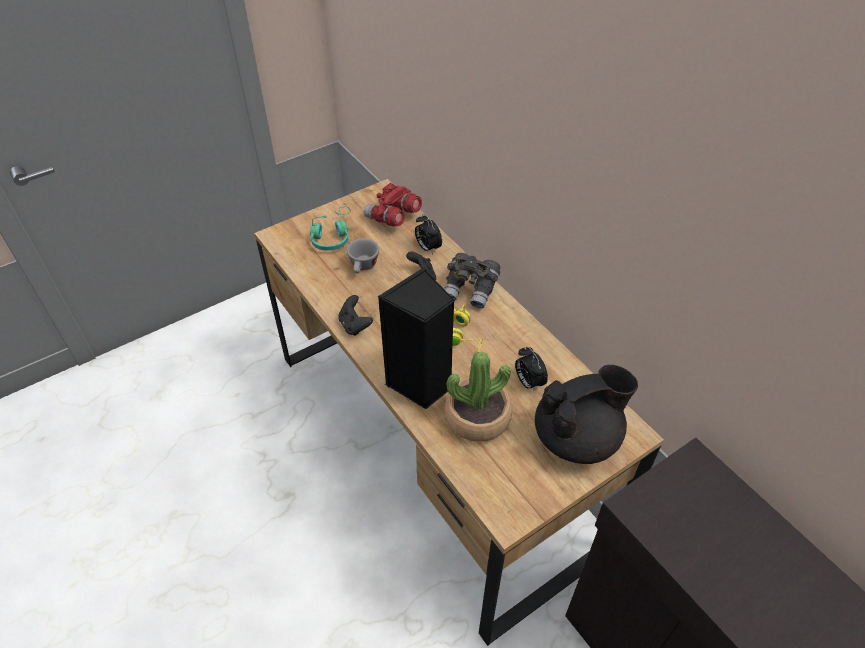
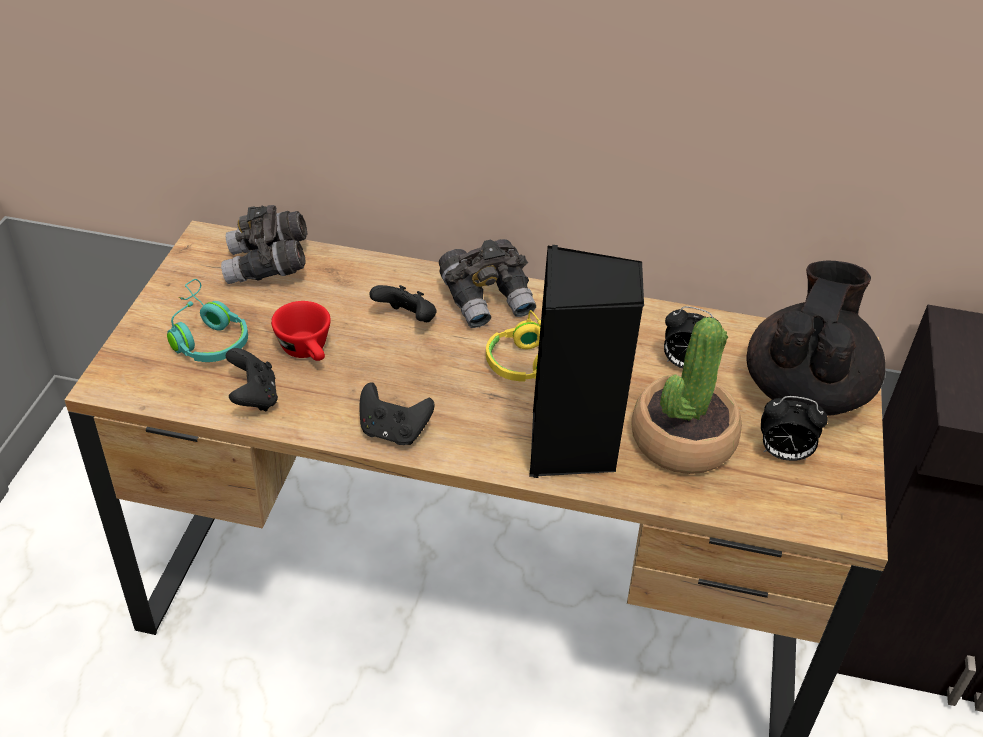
camera: 45 degrees left, 5 degrees down
(319, 275) = (254, 397): none -> black game controller
(363, 267) = (308, 351): grey cup -> red cup
(393, 217) = (268, 266): red binoculars -> grey binoculars
(427, 248) = (367, 279): alarm clock -> alarm clock (783, 454)

